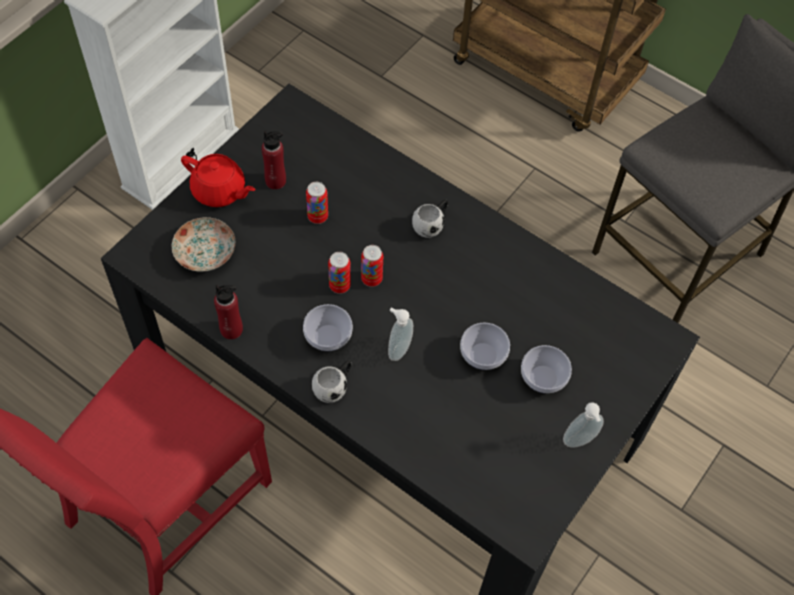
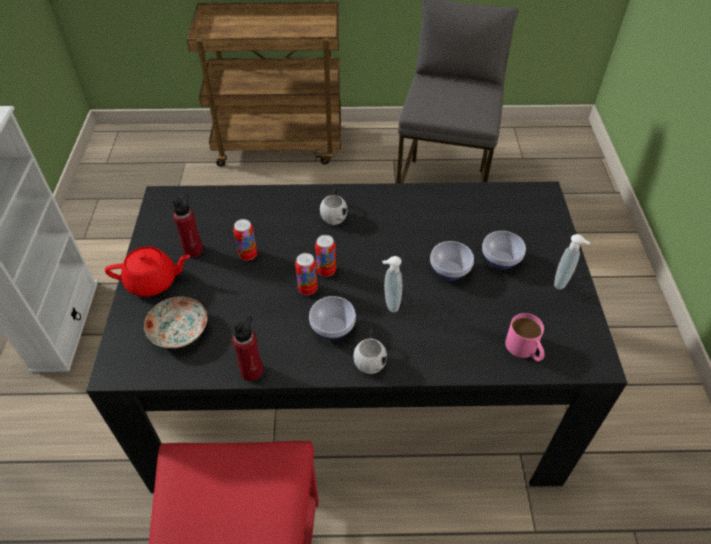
camera: 35 degrees left, 10 degrees down
(474, 475) = (525, 349): none -> pink mug

